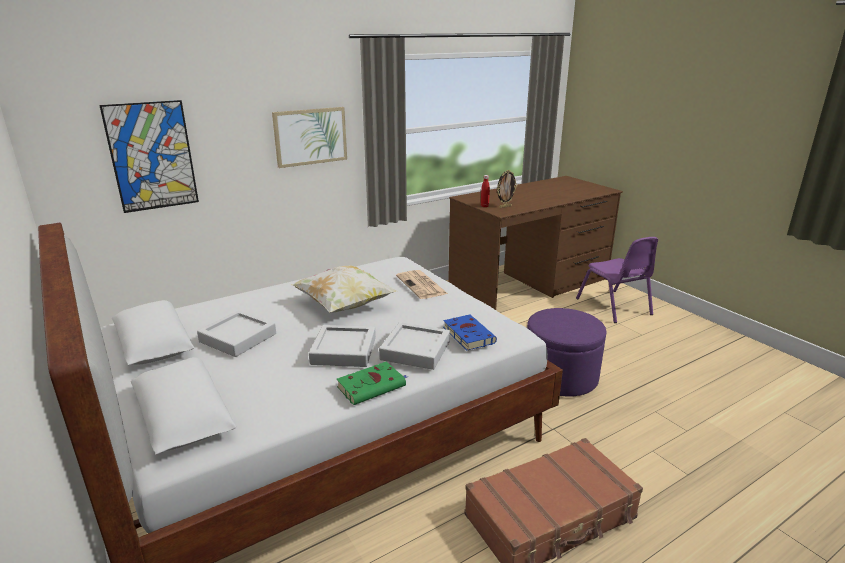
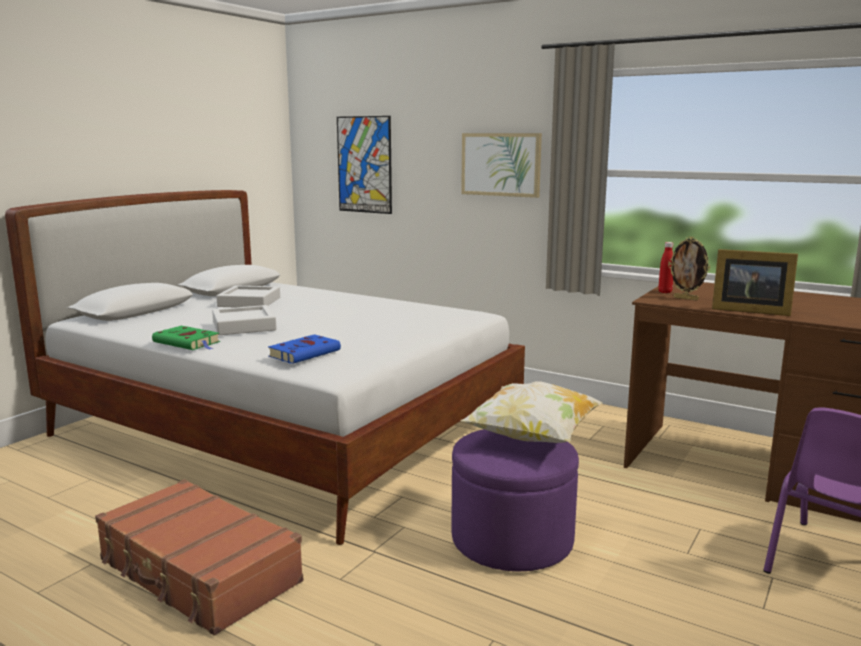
camera: 65 degrees right, 10 degrees down
(344, 305) = (340, 315): pillow -> pillow (532, 438)
(415, 350) = (258, 343): grey tray -> none
(422, 285) = (419, 328): newspaper -> none
(541, 204) = (748, 310): none -> picture frame

